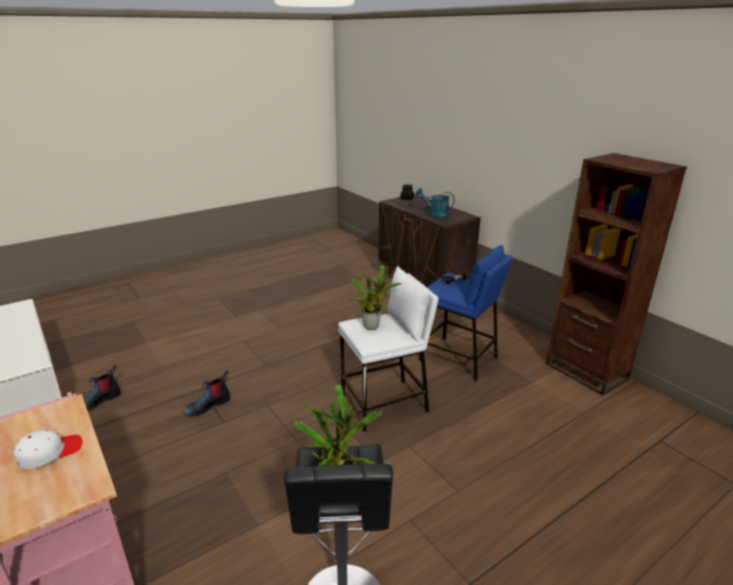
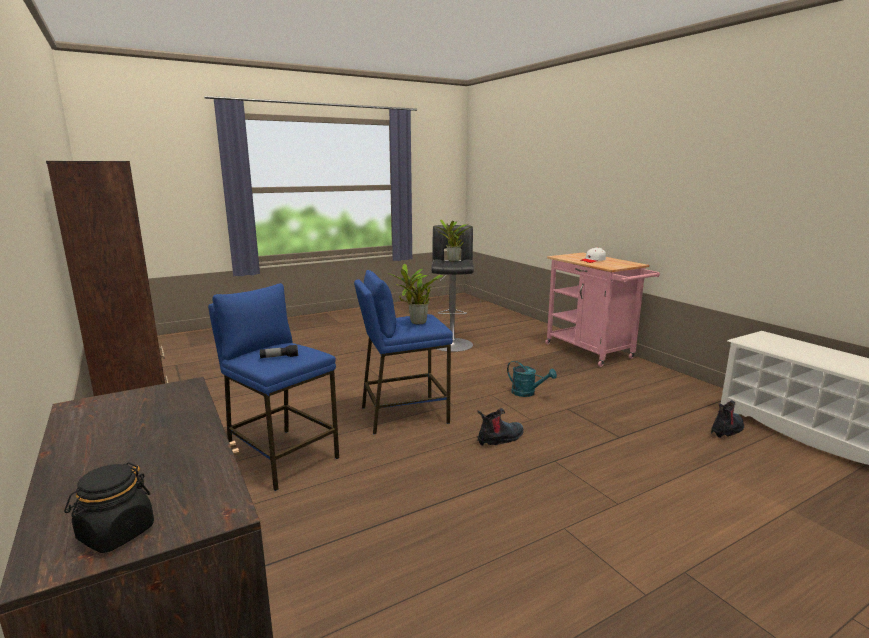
camera: 175 degrees left, 10 degrees down
(208, 405) = (595, 421): boot -> boot (500, 439)
(385, 404) = (403, 414): white stool -> blue stool
(435, 215) = (159, 416): turquoise watering can -> turquoise watering can (527, 393)

